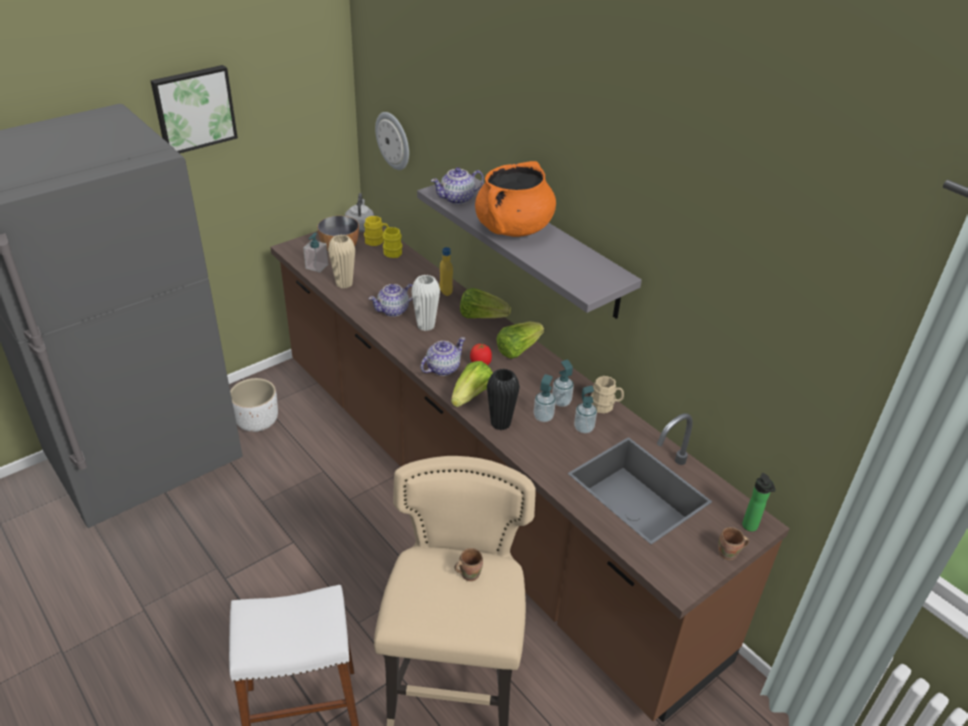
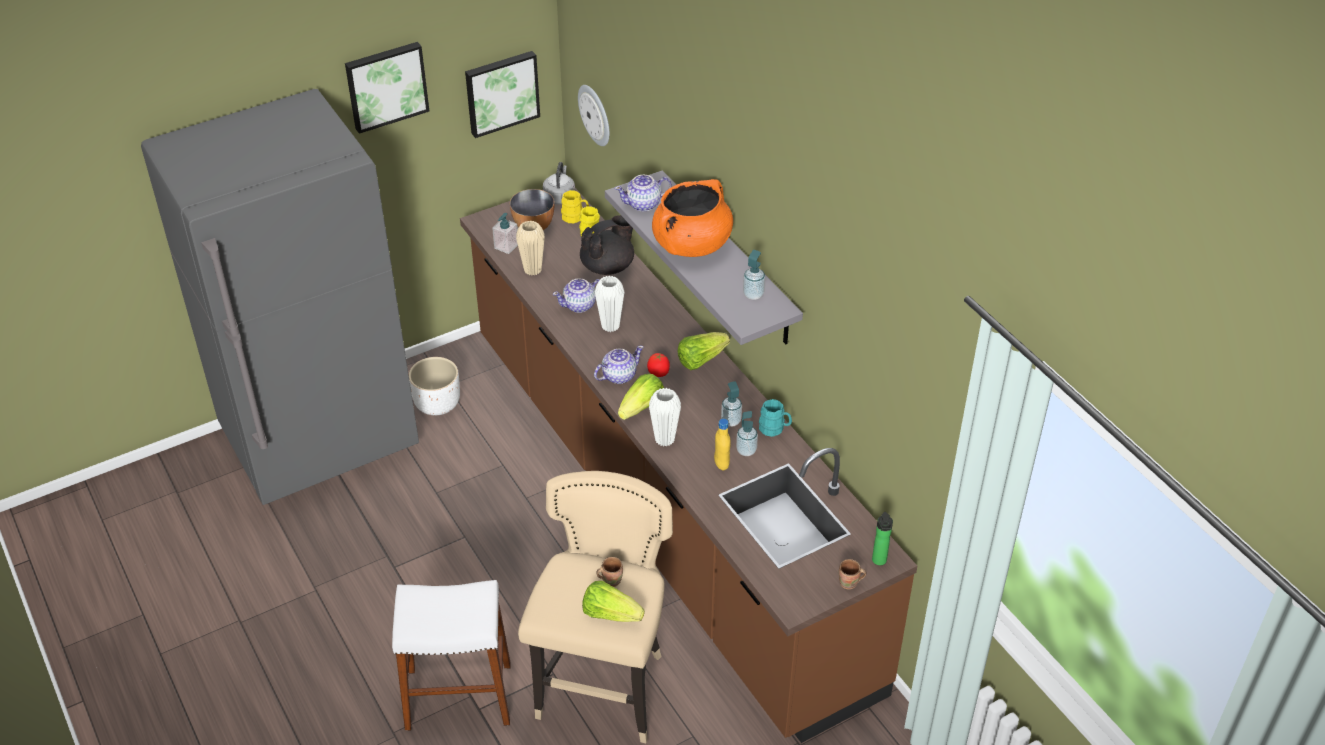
camera: 10 degrees right, 5 degrees up
(304, 126) = (501, 92): none -> picture
(414, 277) = (608, 266): none -> black teapot
(445, 292) = (639, 286): yellow bottle -> yellow bottle (721, 464)
(481, 316) = (671, 318): lettuce -> lettuce (610, 614)
(500, 423) = (664, 439): black vase -> white vase
(543, 417) = (708, 436): soap dispenser -> soap dispenser (753, 294)
(605, 406) = (774, 429): beige mug -> turquoise mug

